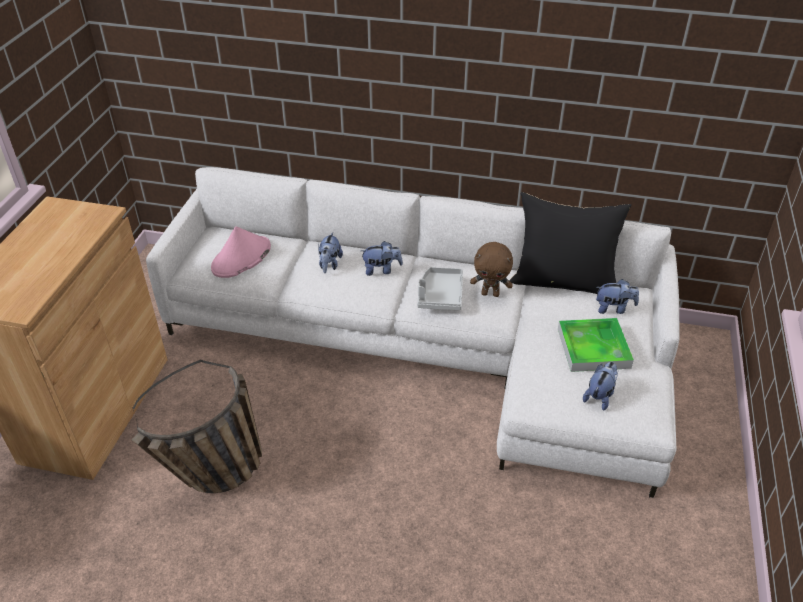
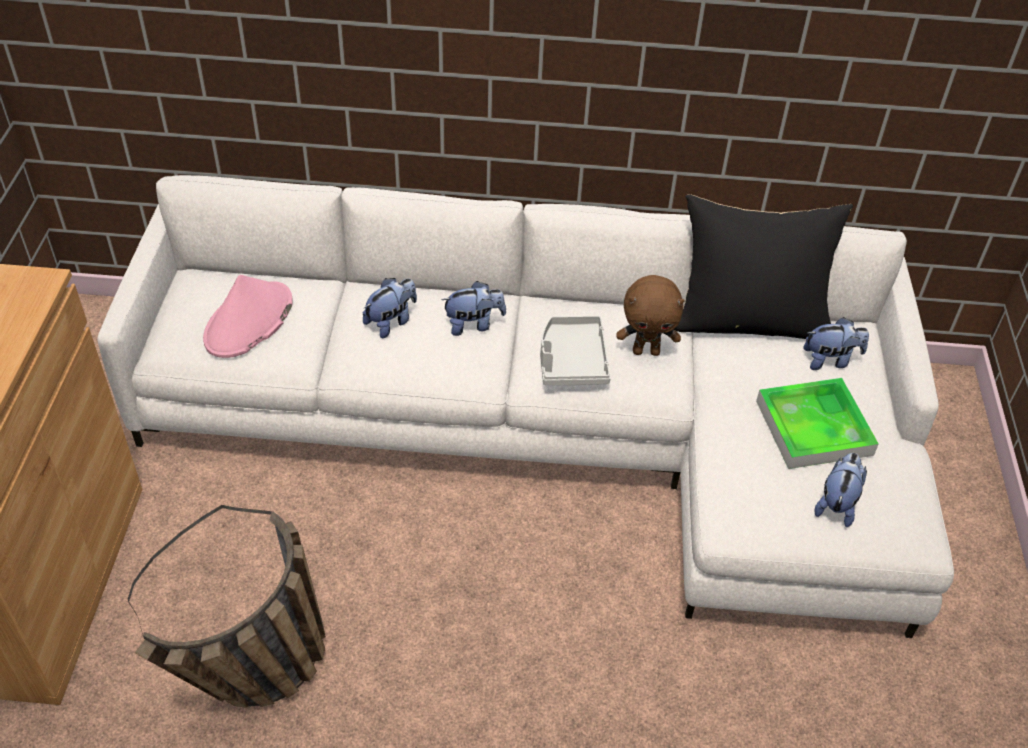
camera: 10 degrees left, 5 degrees up
(329, 264) = (391, 322): plush toy -> plush toy turned 135 degrees counterclockwise

